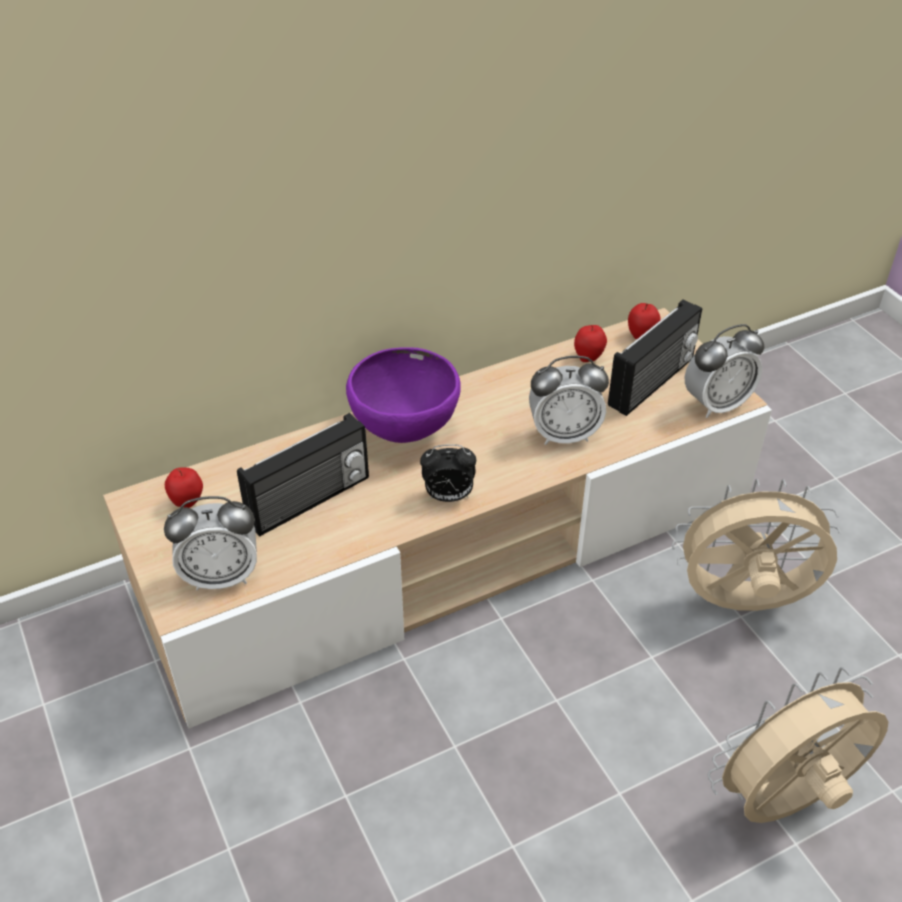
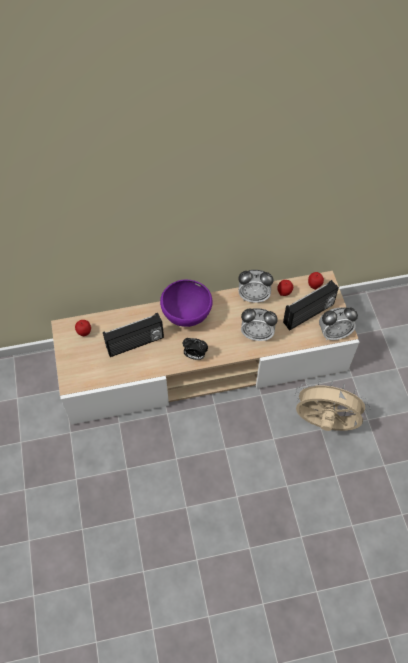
camera: 15 degrees right, 15 degrees up
(221, 576) = (90, 373): alarm clock -> alarm clock (253, 296)
(785, 803) = (304, 518): beige fan -> none

